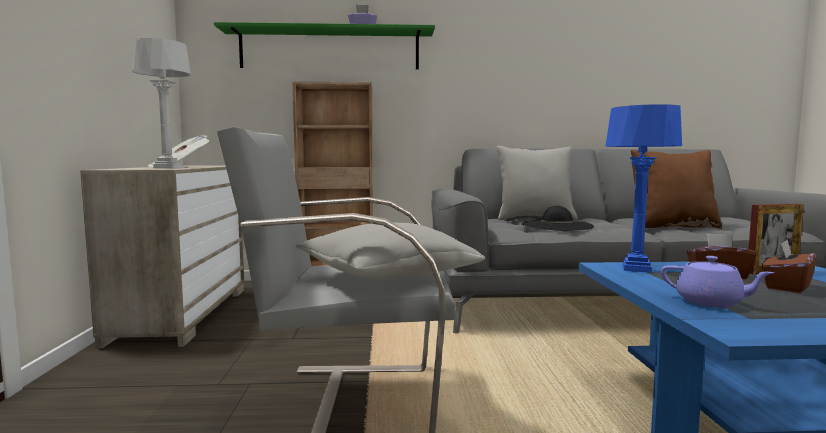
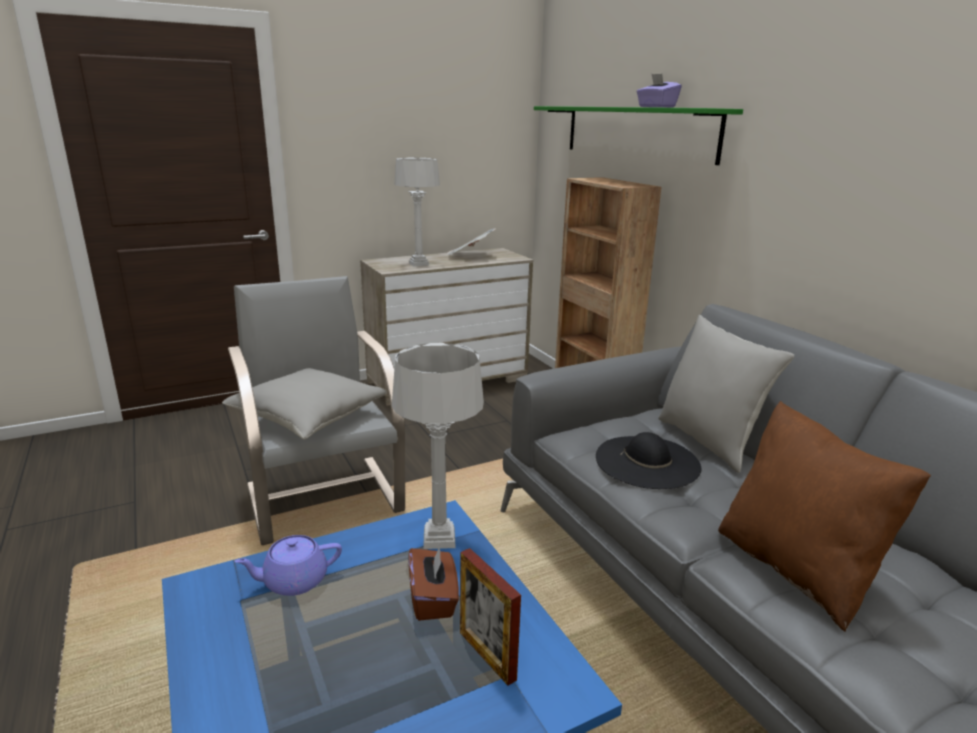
camera: 65 degrees right, 15 degrees up
(636, 268) = (439, 538): blue table lamp -> grey table lamp
(711, 302) = (293, 581): purple teapot -> purple teapot turned 60 degrees clockwise
(786, 287) = (391, 652): brown tissue box -> none

